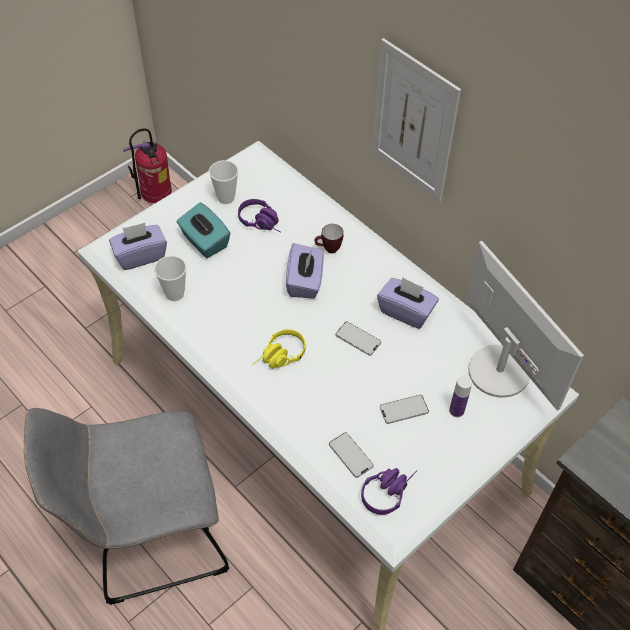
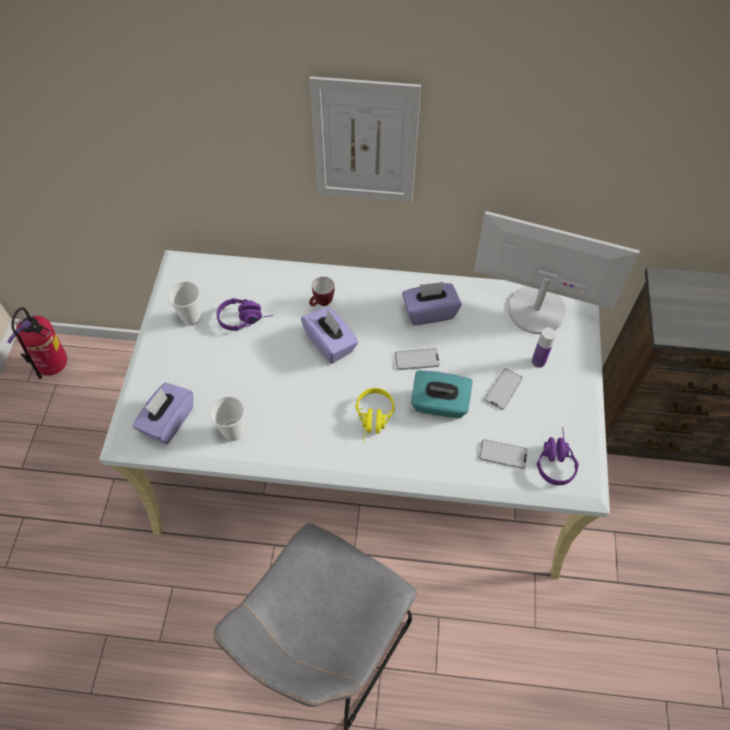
camera: 40 degrees left, 5 degrees up
(204, 242) = (212, 369): turquoise tissue box -> turquoise tissue box (439, 404)

